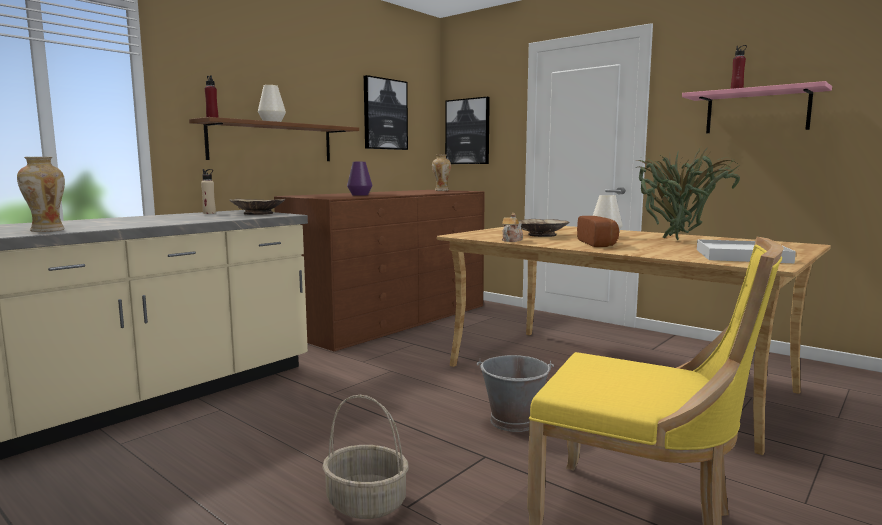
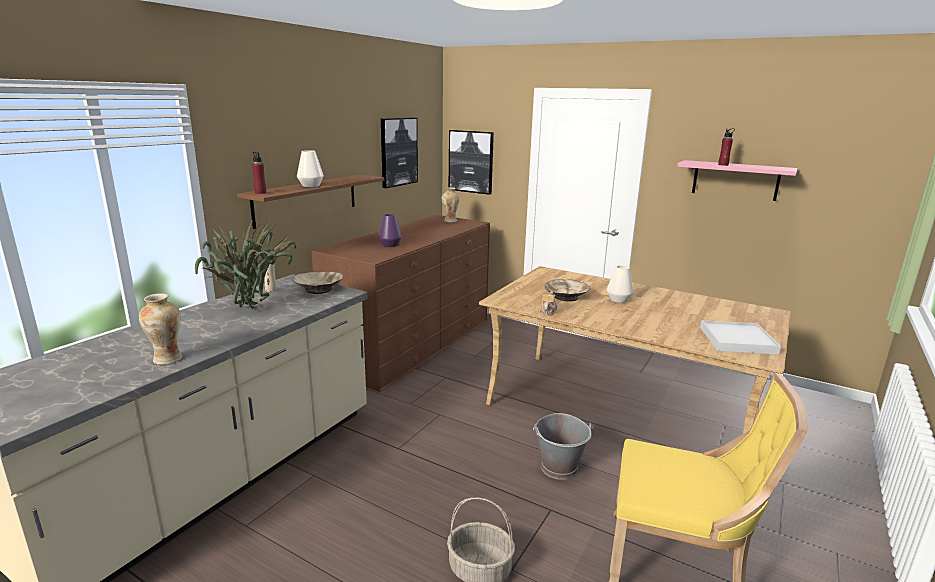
camera: 10 degrees left, 10 degrees up
(599, 243) = (621, 317): bread -> none
(679, 240) = (679, 307): potted plant -> potted plant (250, 311)

